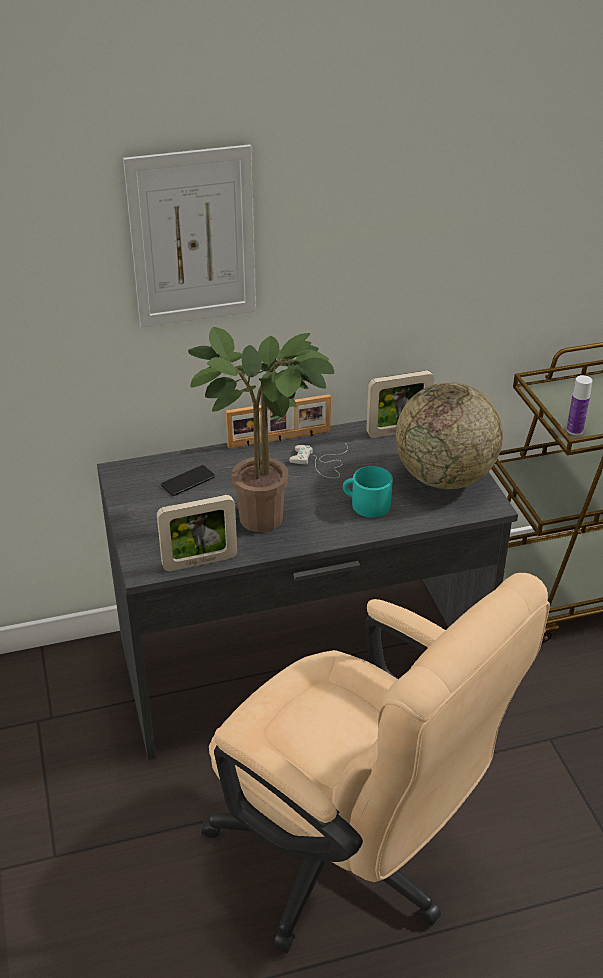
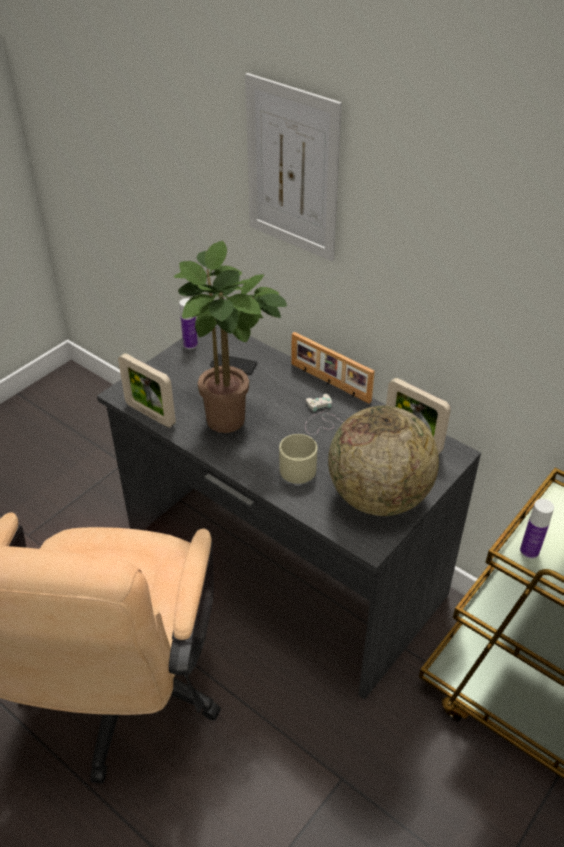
camera: 55 degrees right, 5 degrees up
(123, 495) = (190, 345): none -> bottle
(366, 504) = (296, 466): turquoise mug -> beige mug

